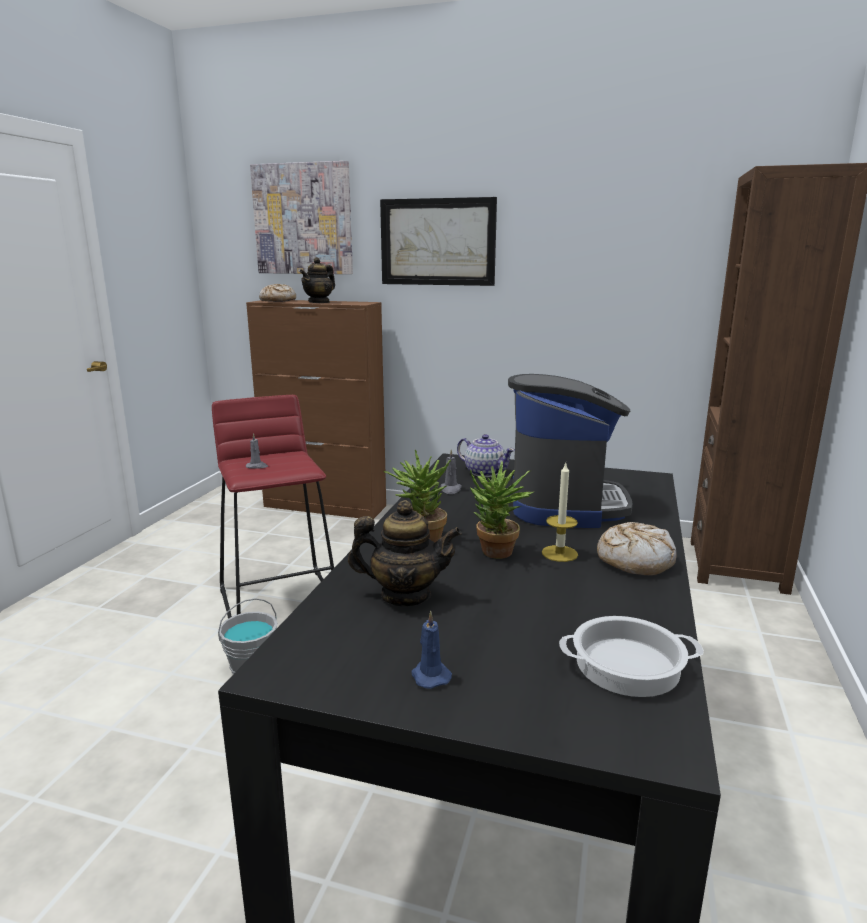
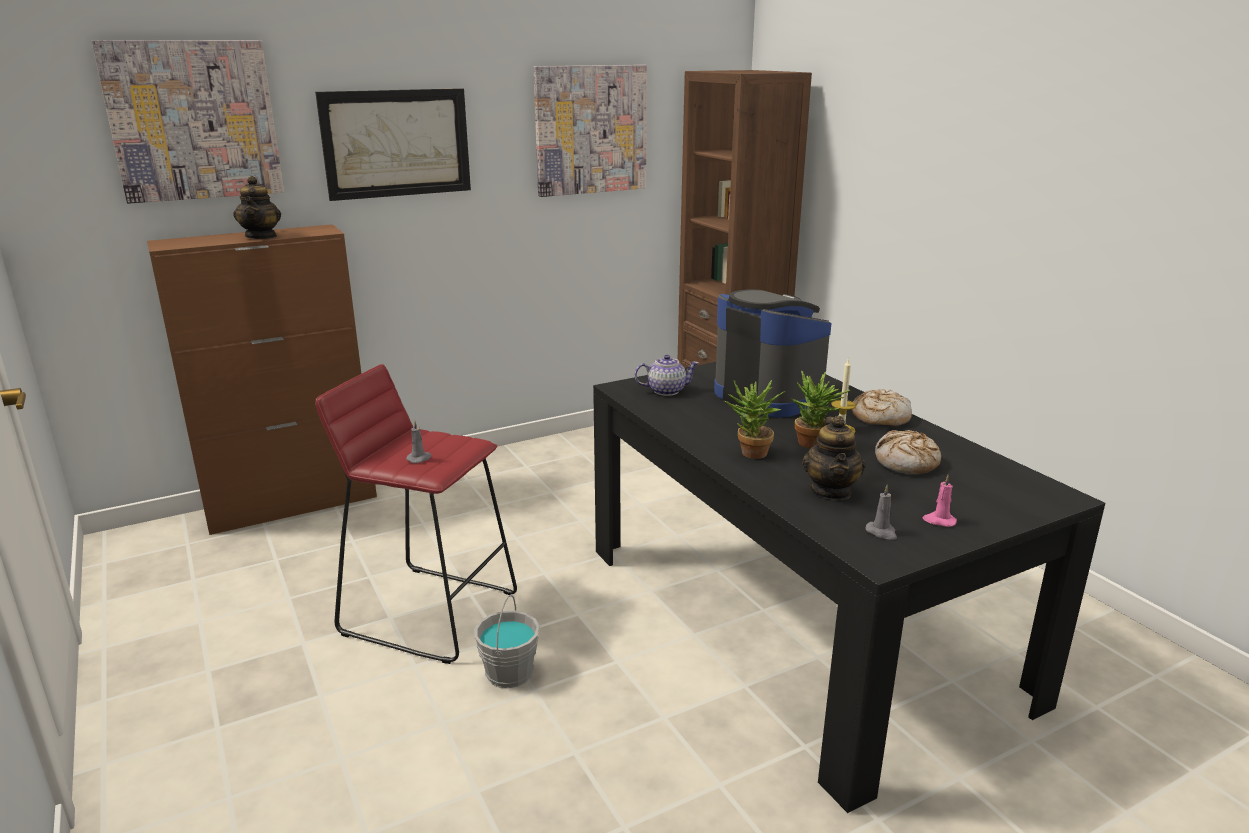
camera: 45 degrees left, 5 degrees up
(278, 301) = (187, 242): bread -> bread (906, 462)
(405, 595) = (831, 491): teapot -> teapot turned 135 degrees clockwise
(429, 676) = (939, 521): blue candle -> pink candle
(450, 490) = (678, 413): grey candle -> grey candle (882, 532)
(621, 238) = (590, 130): none -> picture
(627, 666) = (989, 472): cooking pot -> none

